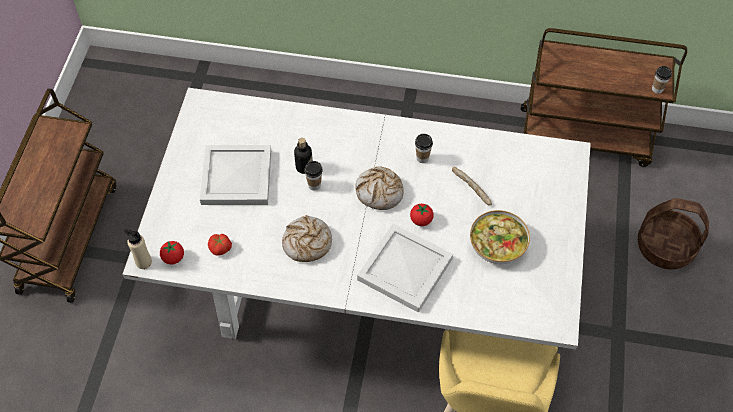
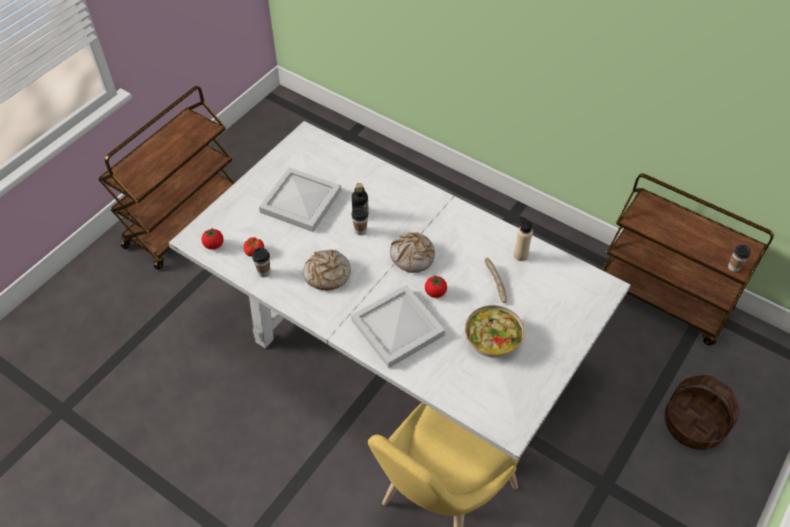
camera: 25 degrees right, 5 degrees down
(143, 262) = (189, 239): beige bottle -> beige bottle (520, 255)
(422, 158) = (466, 242): cup -> cup (264, 272)

